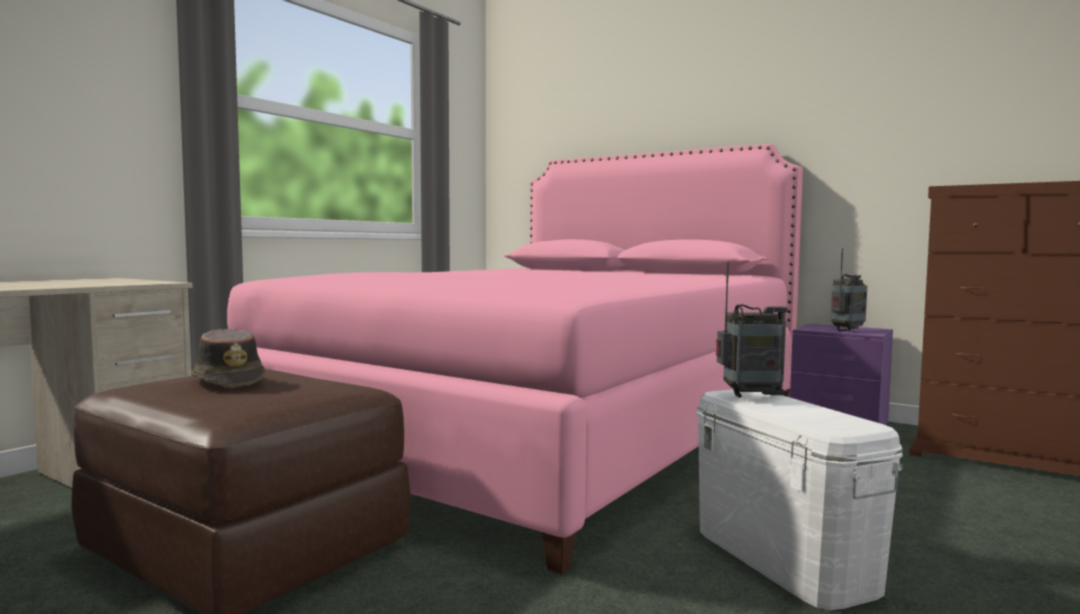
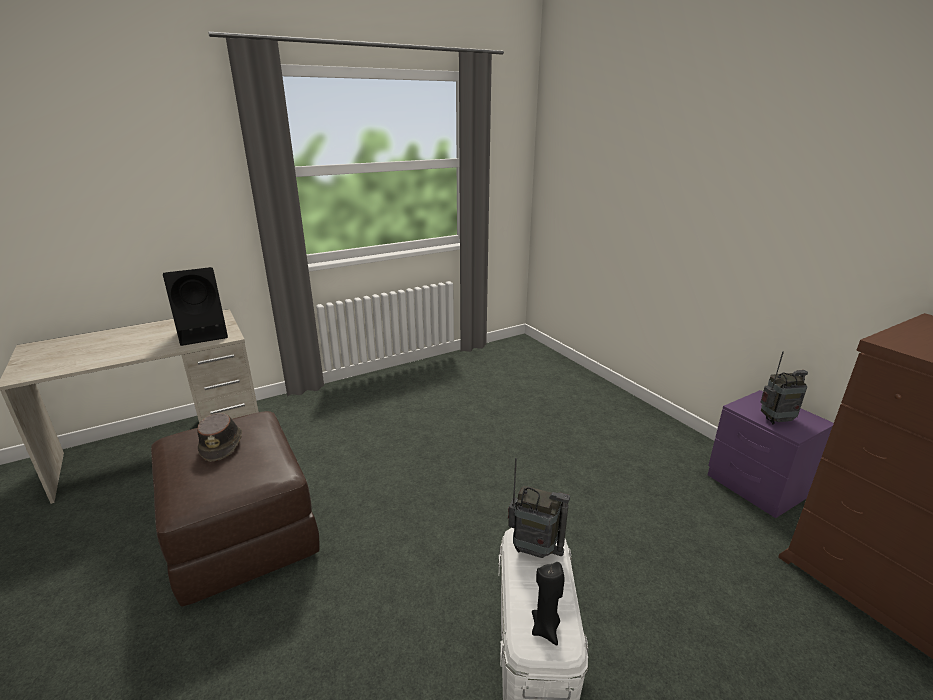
camera: 25 degrees right, 20 degrees up
(114, 282) = (205, 333): none -> black speaker
(544, 431) = (497, 440): pink bed -> none
(838, 422) = (546, 628): none -> black candle

